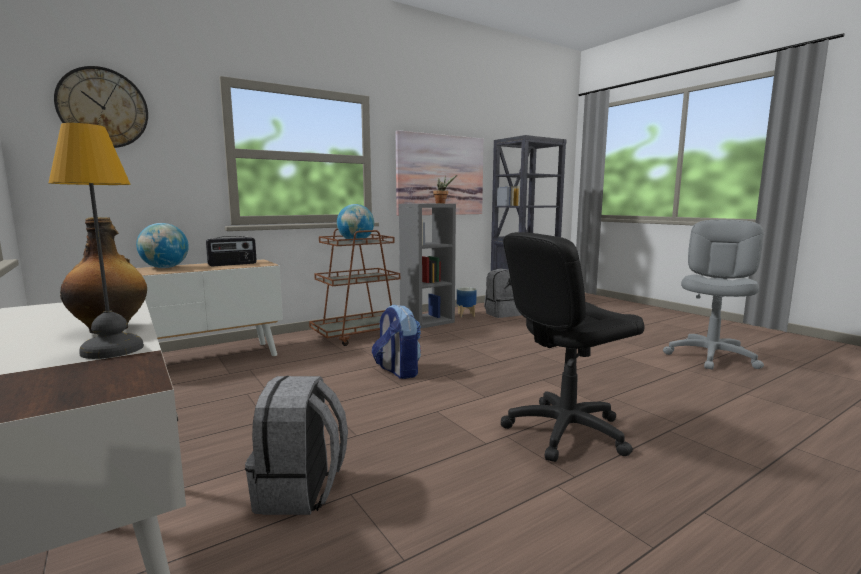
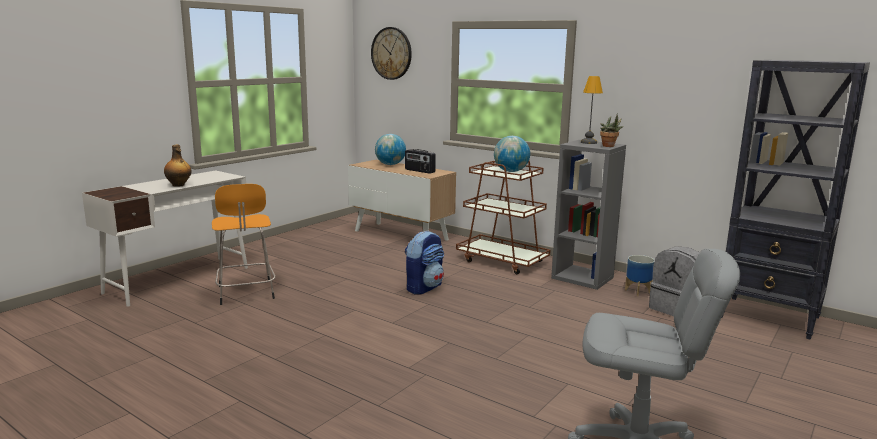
camera: 70 degrees right, 5 degrees up
(115, 349) = (151, 190): table lamp -> table lamp (589, 142)
(301, 491) = (246, 293): grey backpack -> orange stool
(440, 175) = (664, 109): picture -> none
(565, 431) = (341, 354): black office chair -> none

